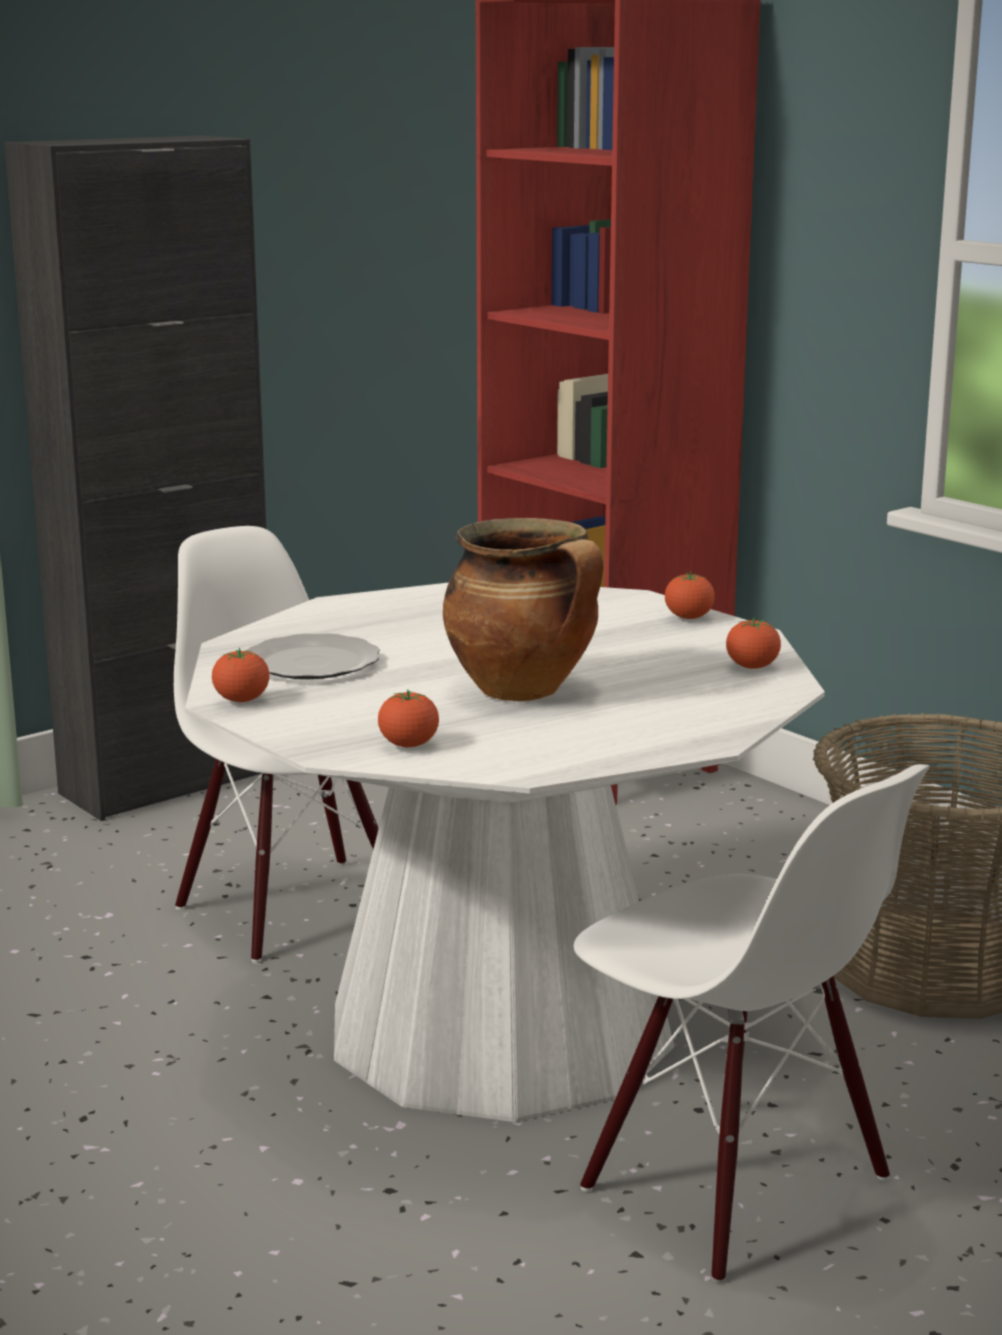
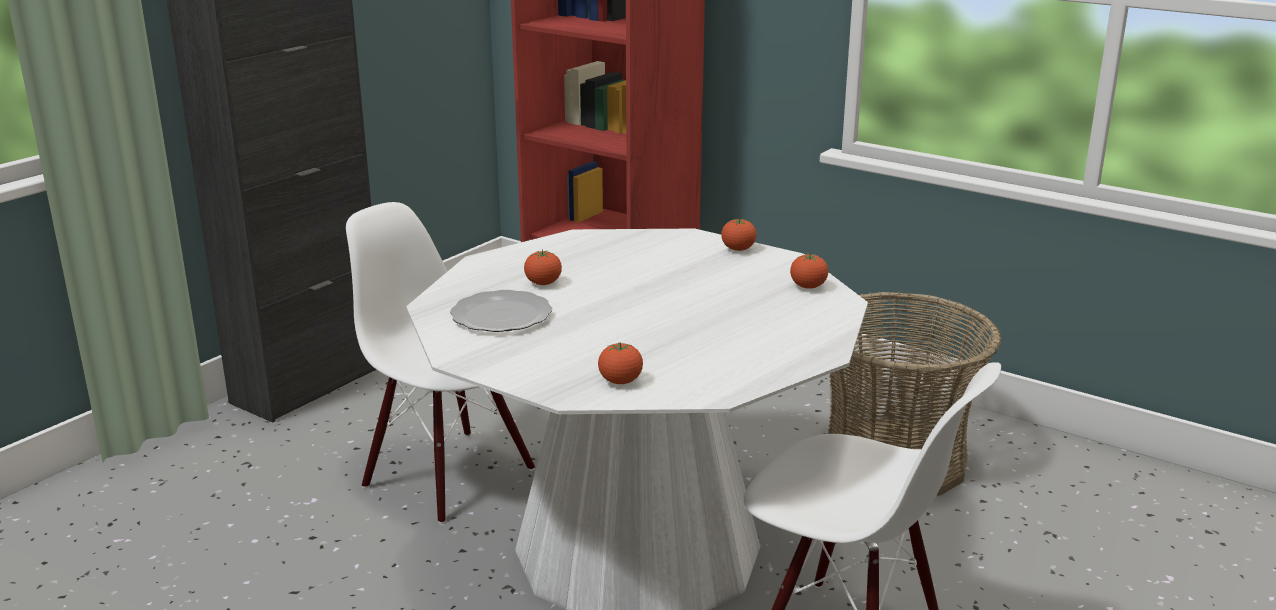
camera: 15 degrees left, 5 degrees up
(241, 700) = (471, 355): tomato -> tomato (543, 283)
(524, 691) = (669, 324): cooking pot -> none

